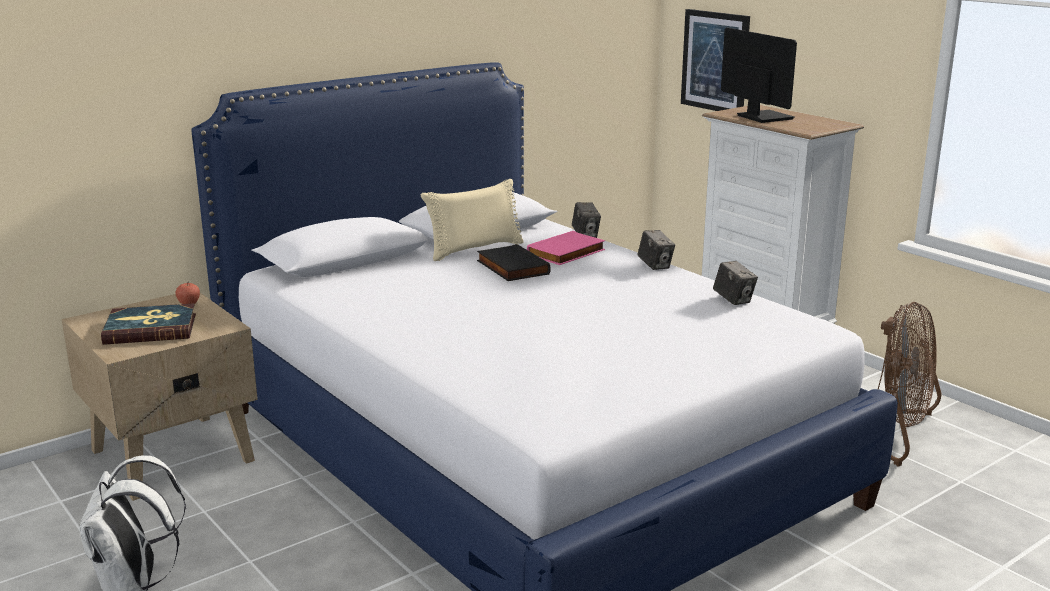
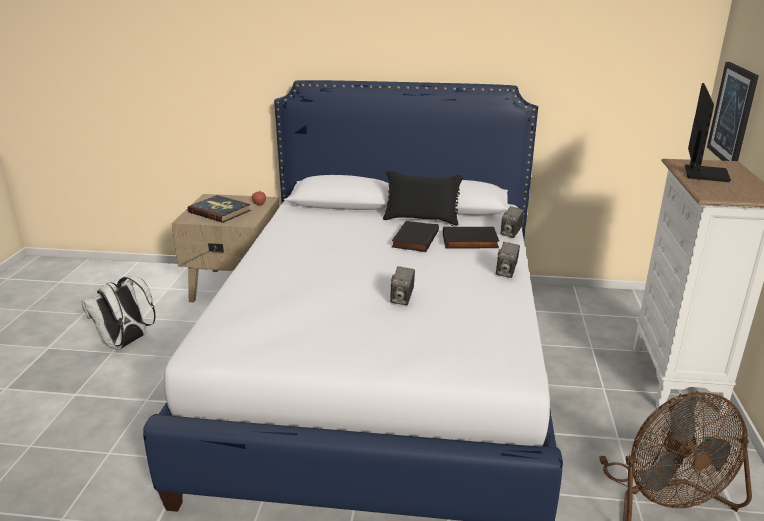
camera: 45 degrees right, 5 degrees up
(474, 249) = (421, 220): beige pillow -> black pillow
(567, 253) = (469, 242): pink book -> black book
(733, 300) = (501, 320): camera -> camera (402, 299)

